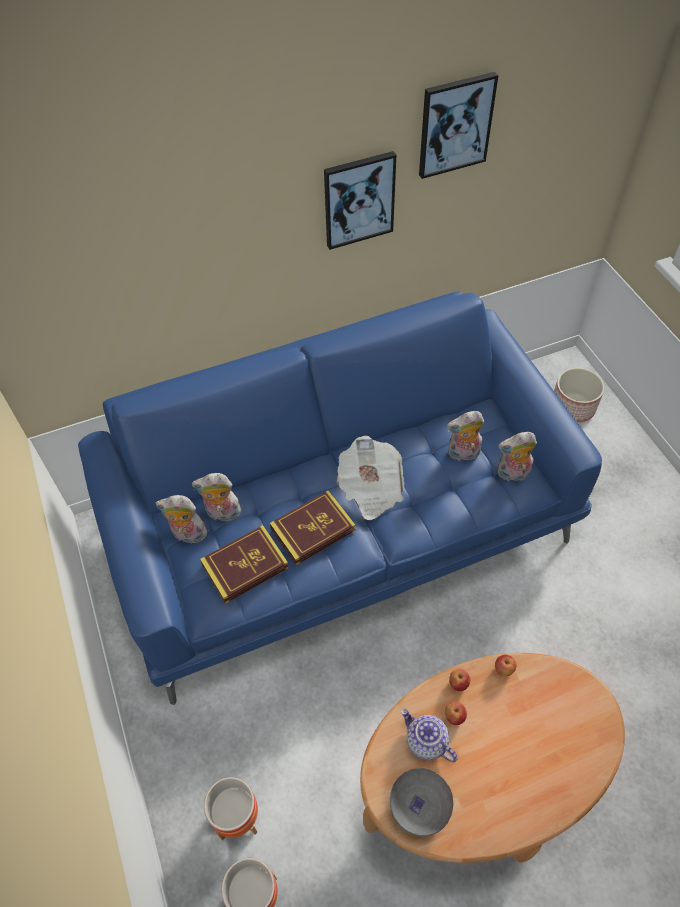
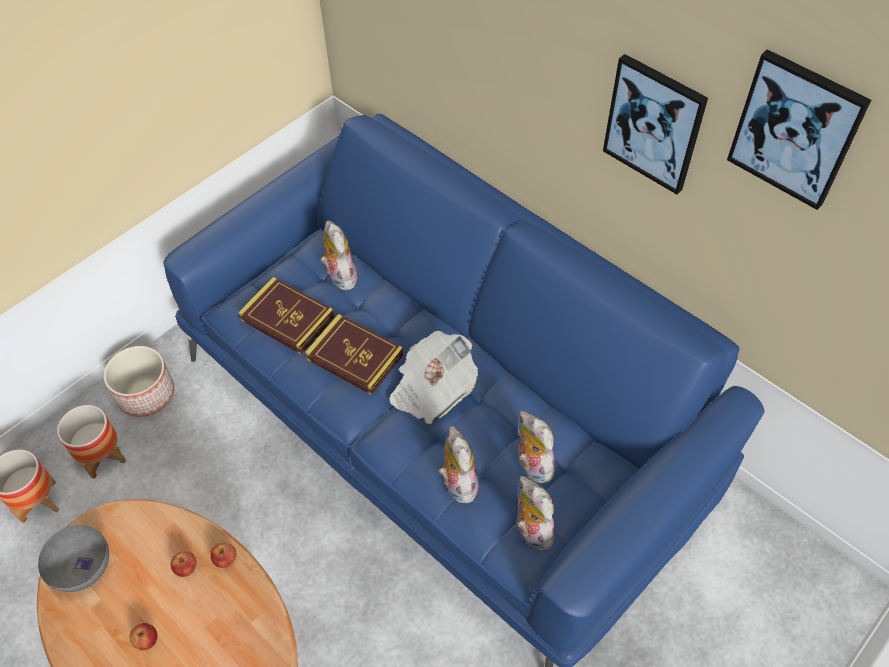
camera: 65 degrees right, 0 degrees up
(187, 535) = (304, 261): plush toy -> plush toy (457, 483)
(425, 742) = (151, 550): teapot -> none
(503, 669) = (258, 601): apple -> apple (147, 640)
(573, 407) = (776, 621): planter -> planter (146, 395)

